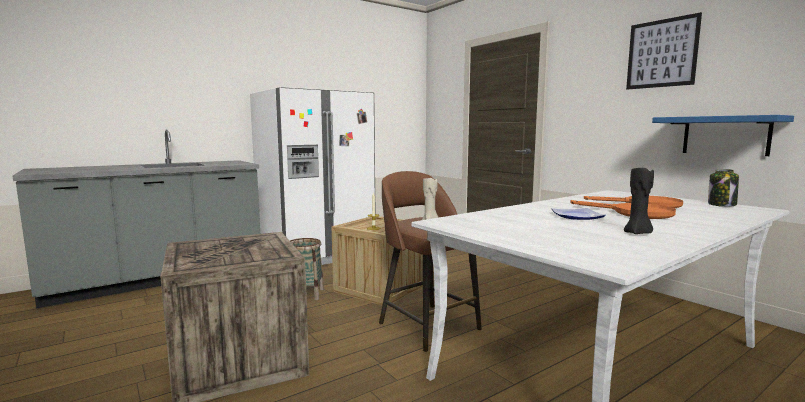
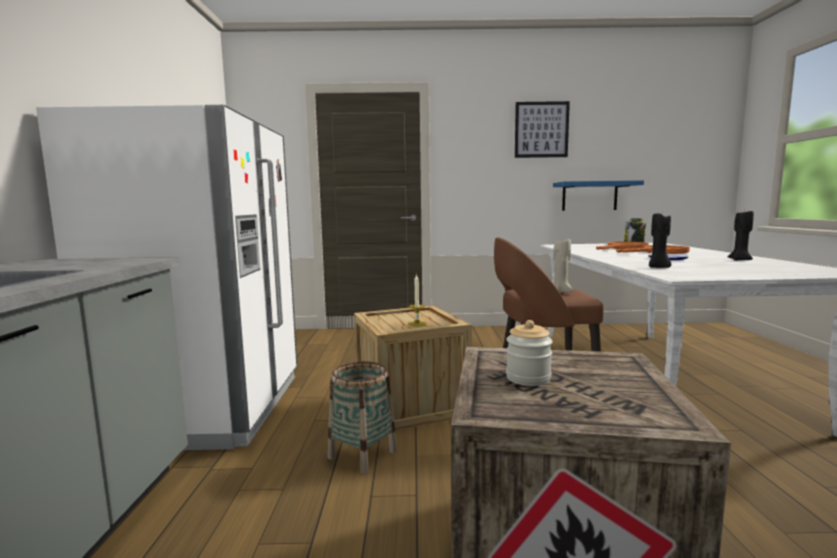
camera: 55 degrees left, 0 degrees up
(232, 244) = (528, 378): none -> jar
(489, 217) = (658, 267): none -> black candle

